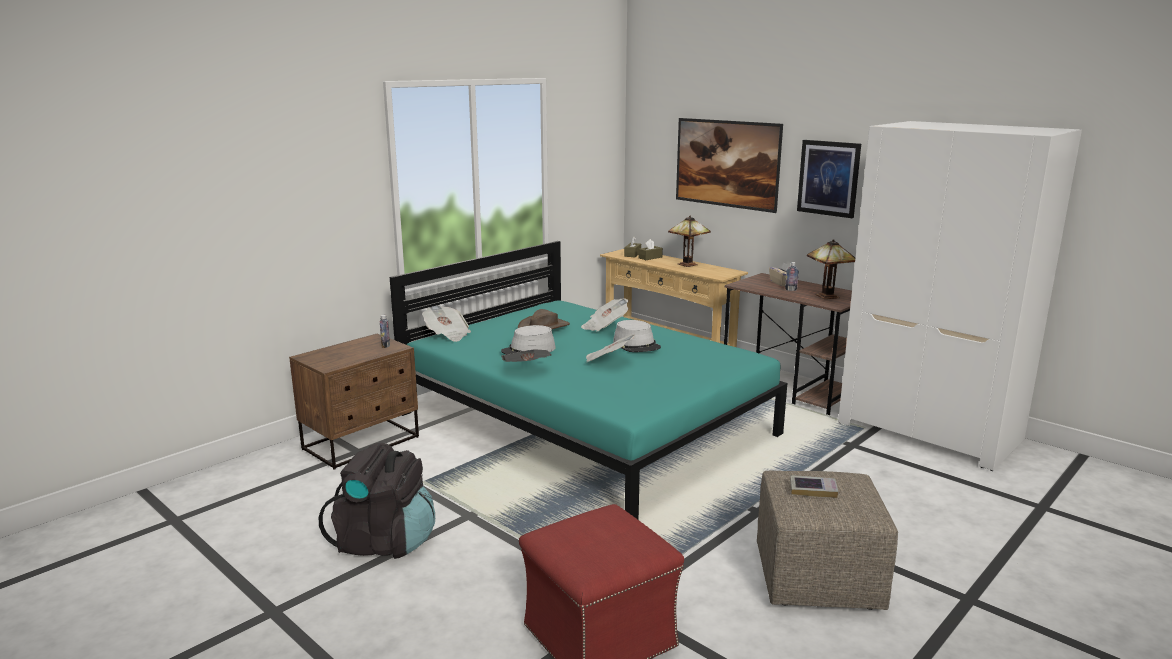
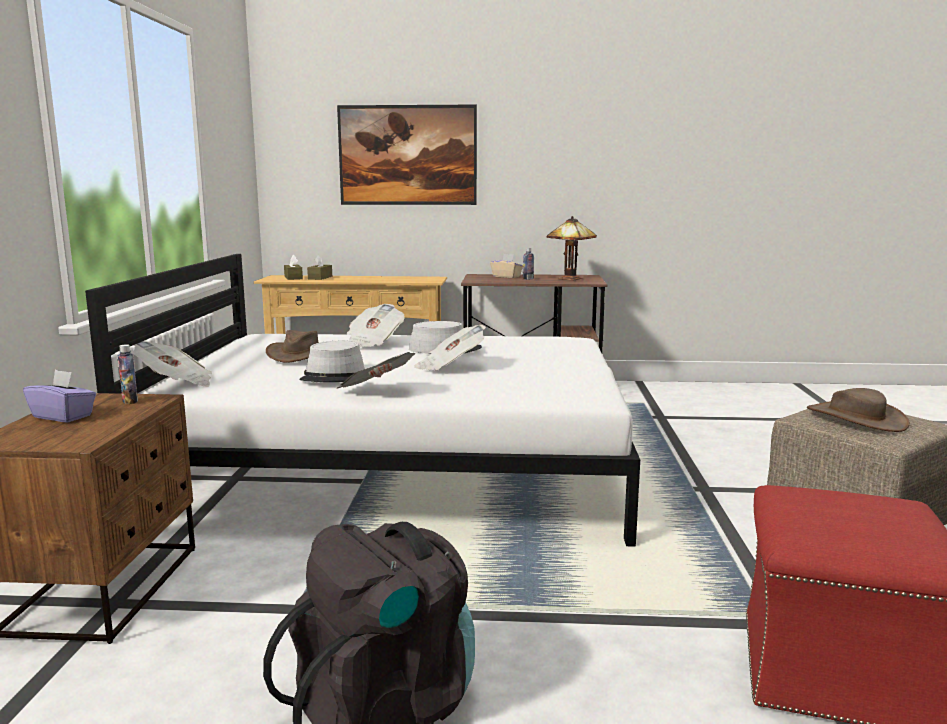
camera: 40 degrees left, 5 degrees down
(348, 348) = (63, 416): none -> purple tissue box
(586, 423) = (398, 467): turquoise bed -> white bed
(689, 265) = (377, 278): table lamp -> none
(813, 490) = (856, 418): book -> brown hat
(828, 178) = (535, 160): picture -> none
(931, 431) = (688, 393): white wardrobe -> none

